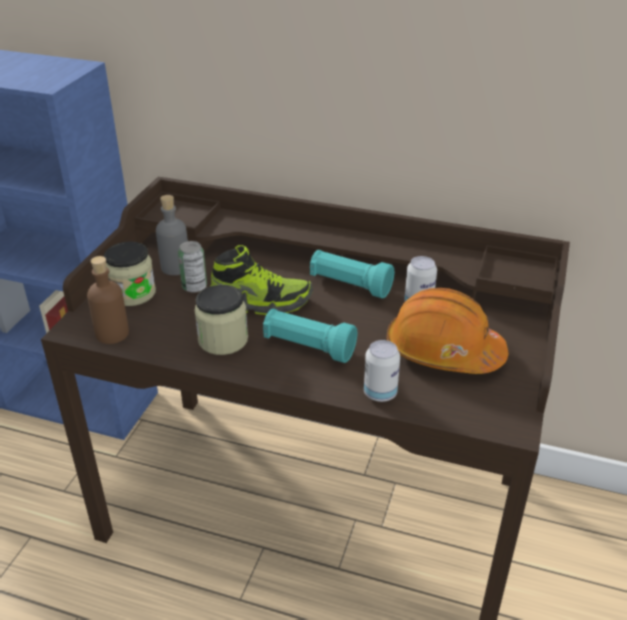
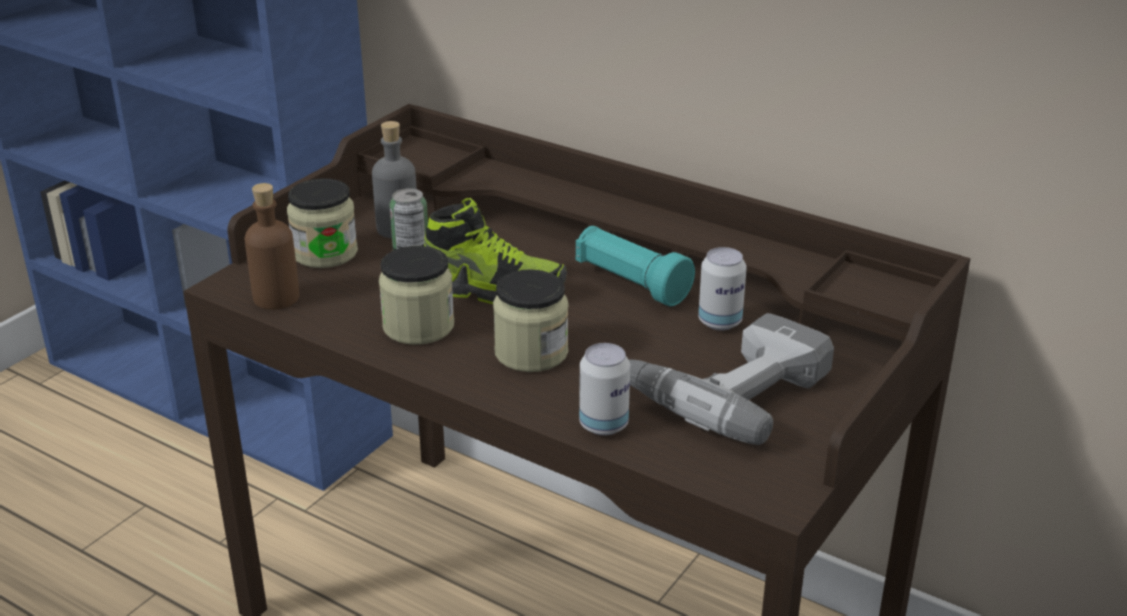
camera: 15 degrees right, 5 degrees down
(308, 347) = (531, 353): turquoise flashlight -> jar
(443, 351) = (724, 387): orange hard hat -> power drill

